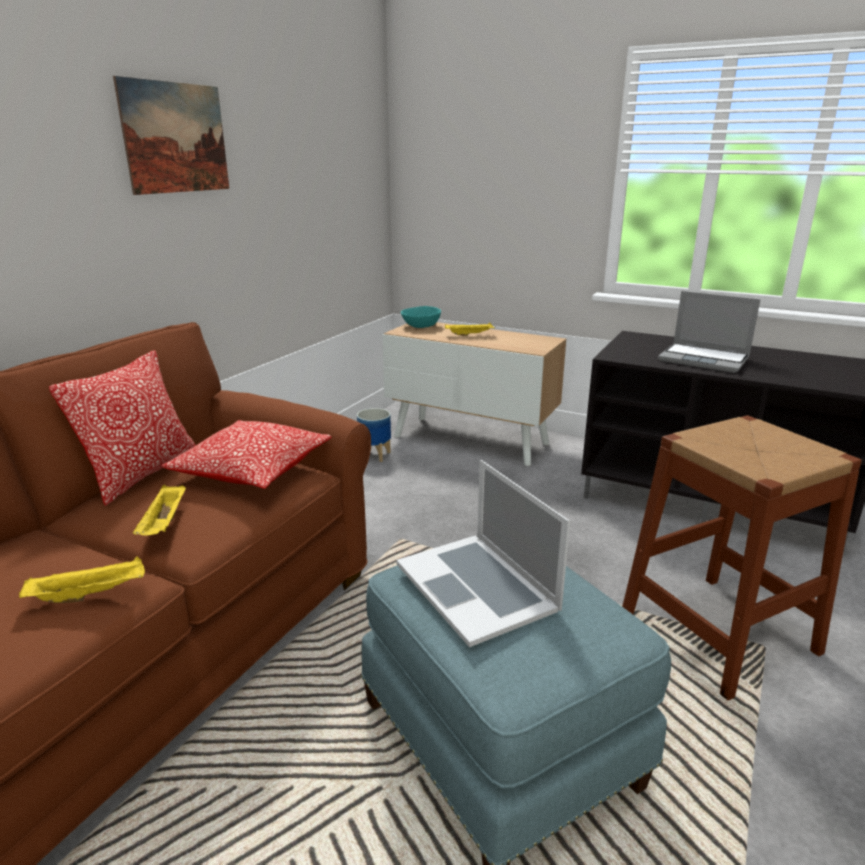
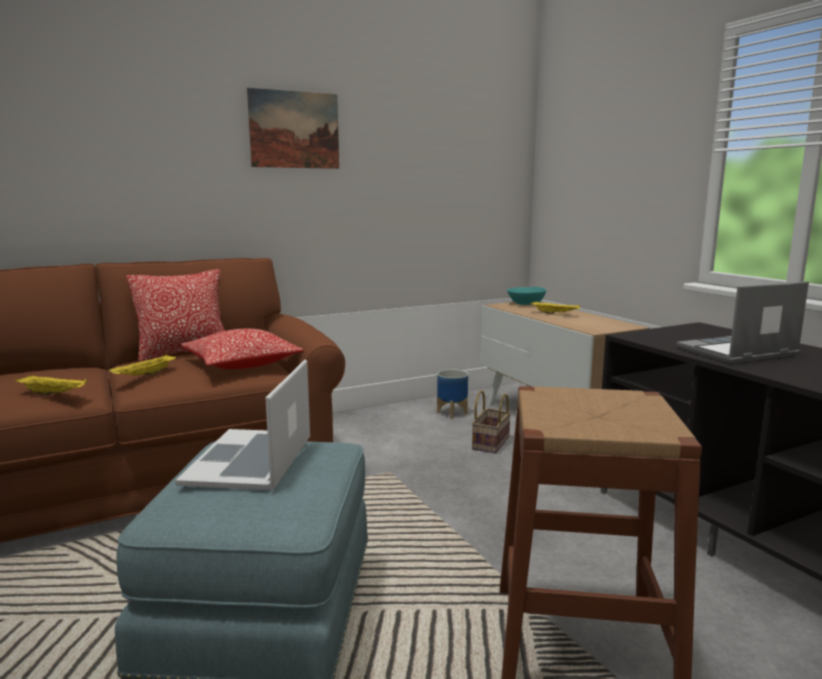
camera: 35 degrees right, 10 degrees down
(447, 477) = (490, 442): none -> basket
(705, 360) = (736, 352): laptop -> laptop turned 90 degrees clockwise

